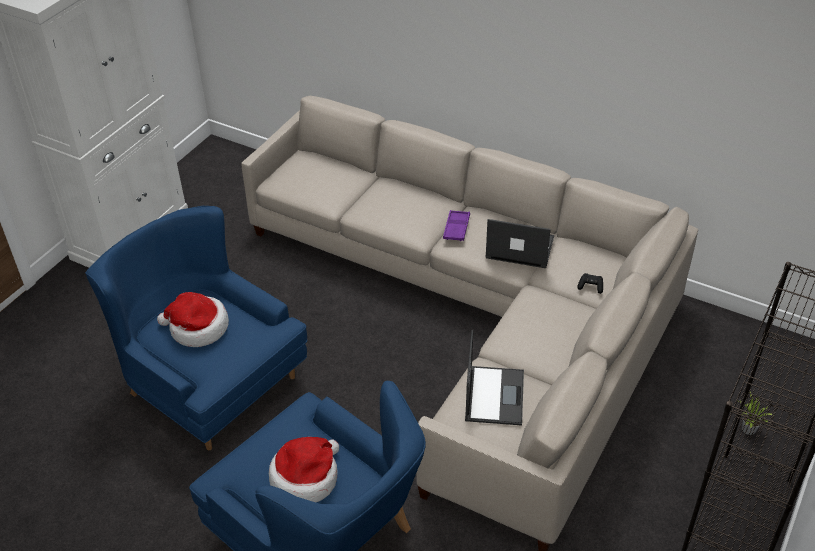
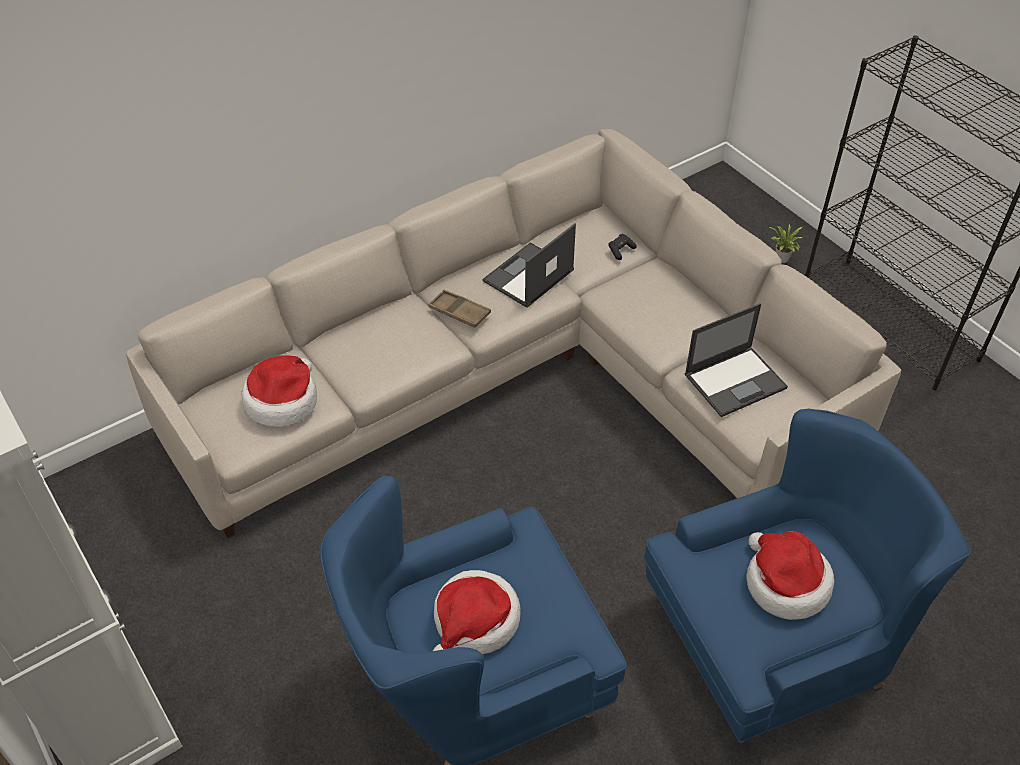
camera: 65 degrees left, 5 degrees up
(322, 184) = (283, 401): none -> hat
(456, 228) = (459, 312): purple tray -> brown tray
(494, 395) = (736, 381): laptop -> laptop turned 120 degrees clockwise

